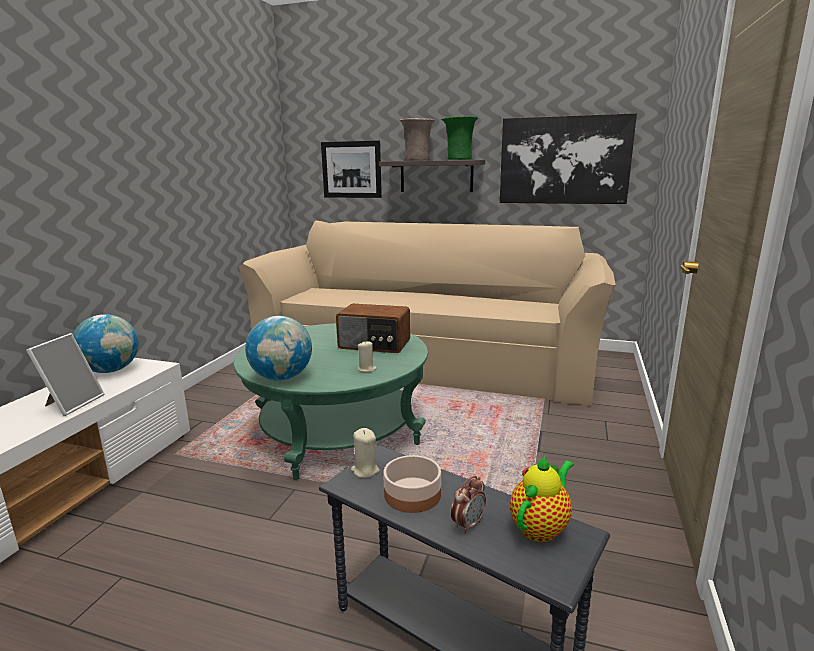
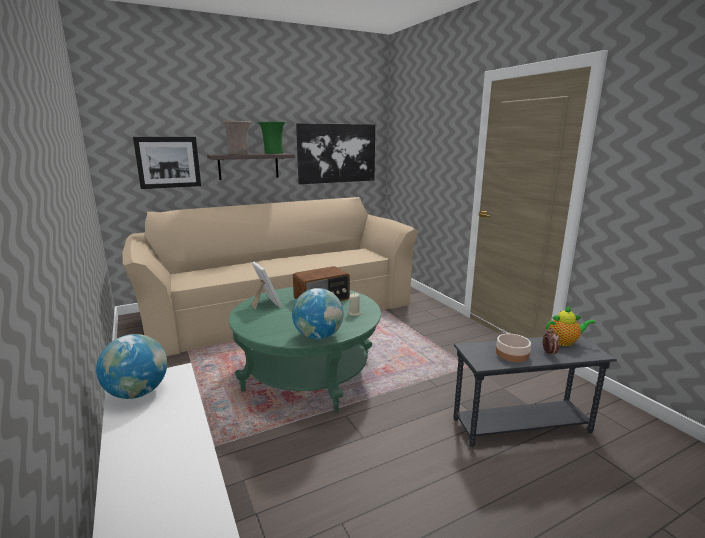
camera: 45 degrees left, 0 degrees up
(72, 403) = (178, 426): picture frame -> picture frame (265, 304)
(365, 470) = (476, 355): beige candle -> none
(541, 527) = (565, 342): teapot -> teapot turned 90 degrees clockwise

